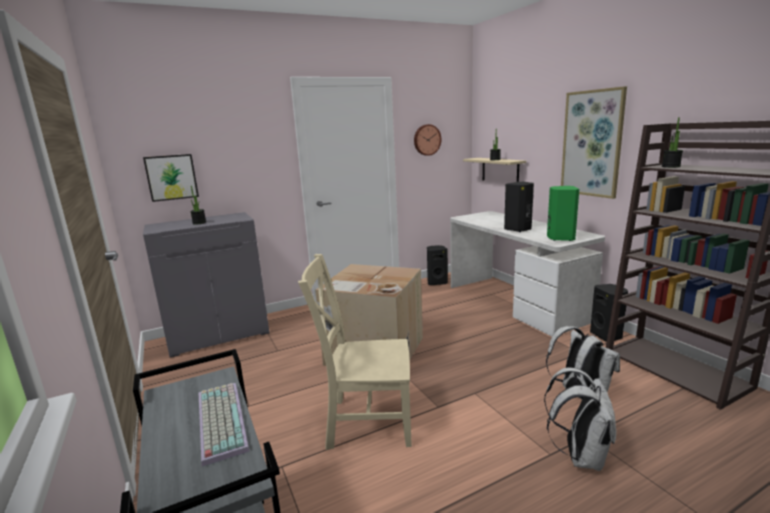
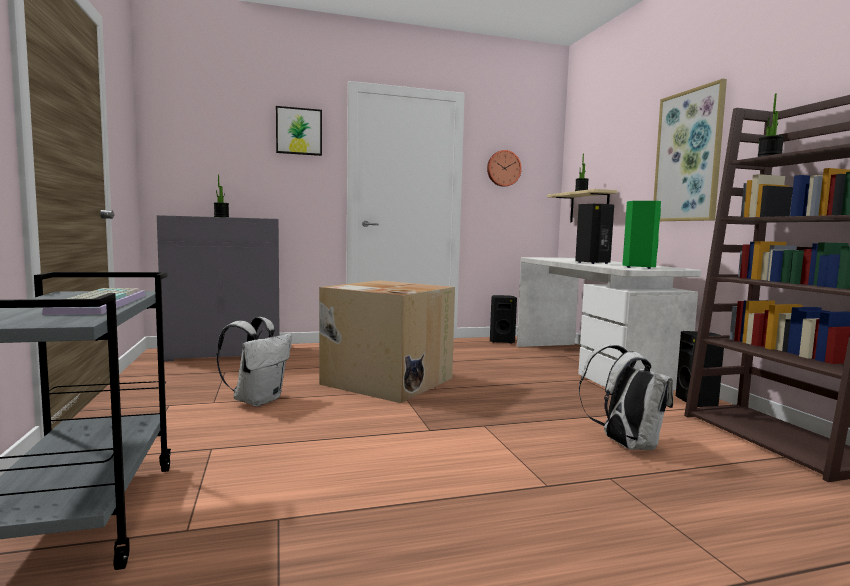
camera: 10 degrees right, 10 degrees down
(171, 177) = (205, 171): picture -> picture (299, 131)
(365, 422) = (333, 430): beige chair -> none
(580, 455) = (588, 492): white backpack -> white backpack (258, 400)

